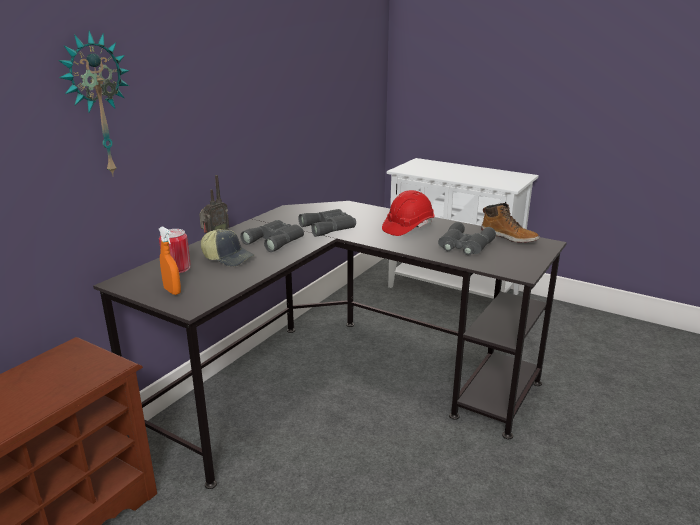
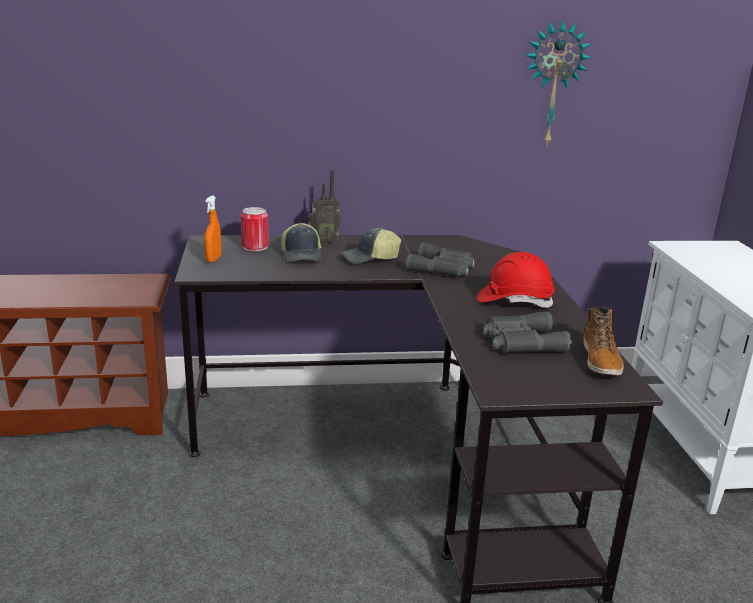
camera: 50 degrees right, 0 degrees up
(97, 106) = (225, 77): wall clock -> wall clock (552, 84)
(276, 240) = (370, 258): grey binoculars -> cap

